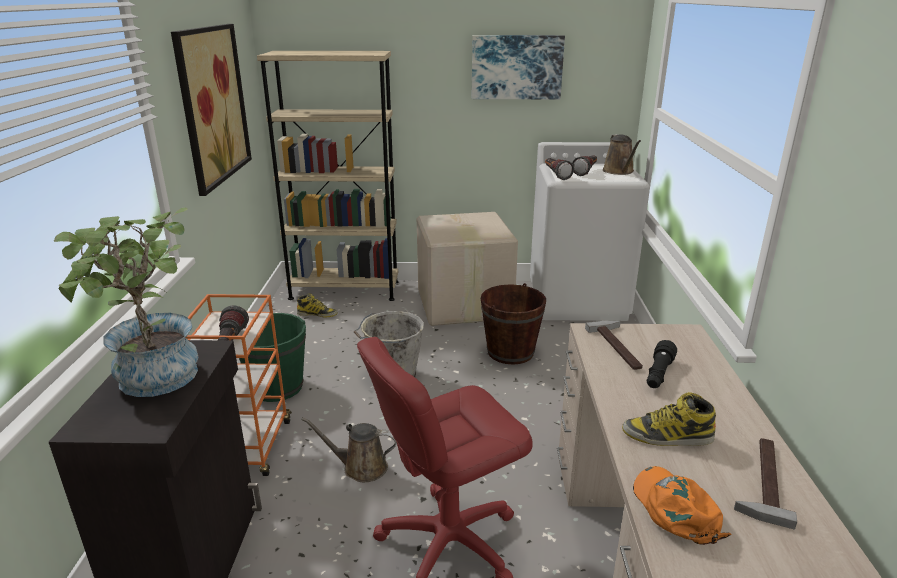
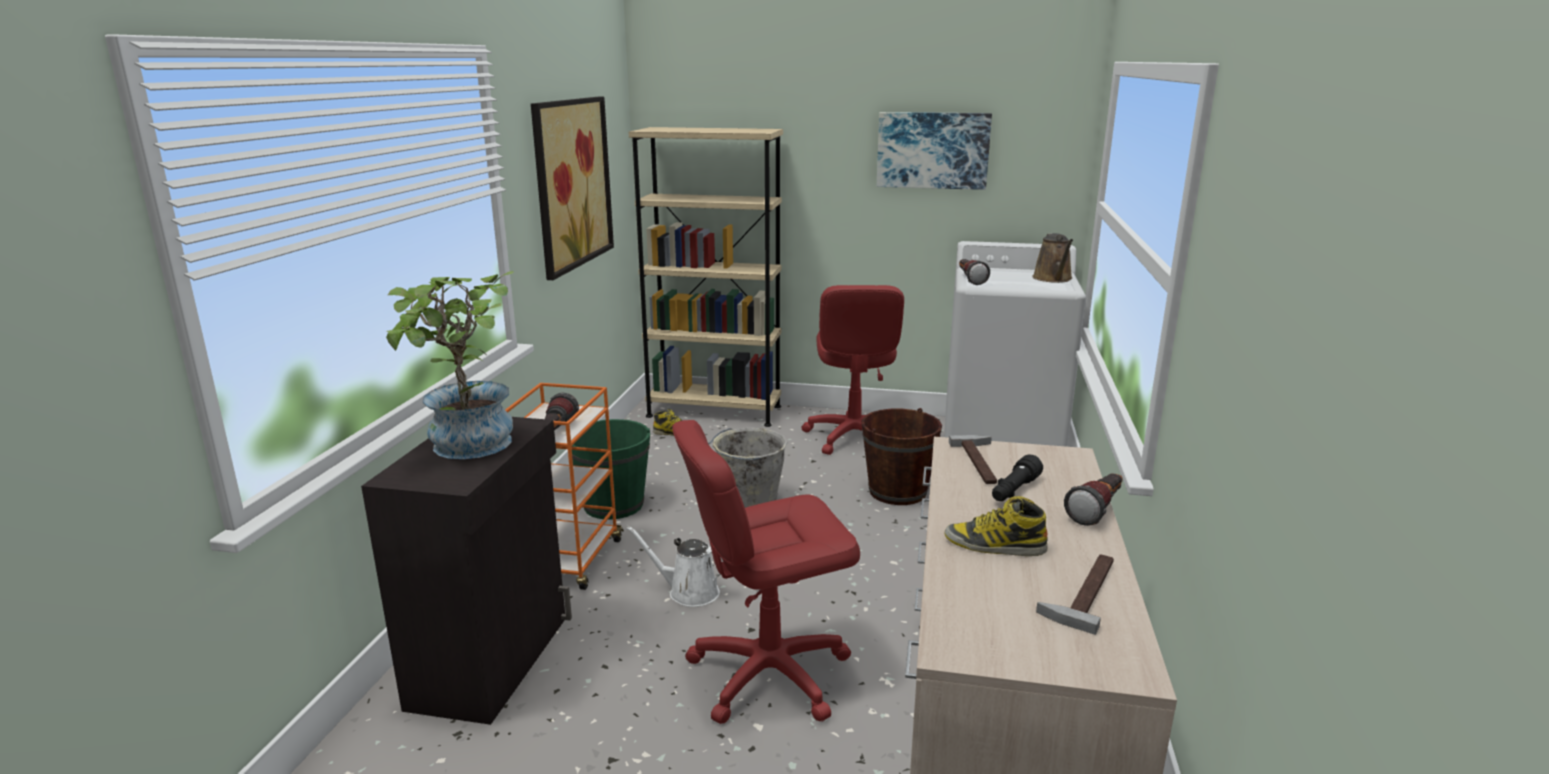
camera: 10 degrees right, 5 degrees down
(360, 467) = (688, 592): brown watering can -> white watering can
(462, 305) = (853, 437): cardboard box -> red office chair
(586, 172) = (1010, 278): flashlight -> flashlight (1097, 511)
(675, 509) = (971, 605): orange cap -> none

